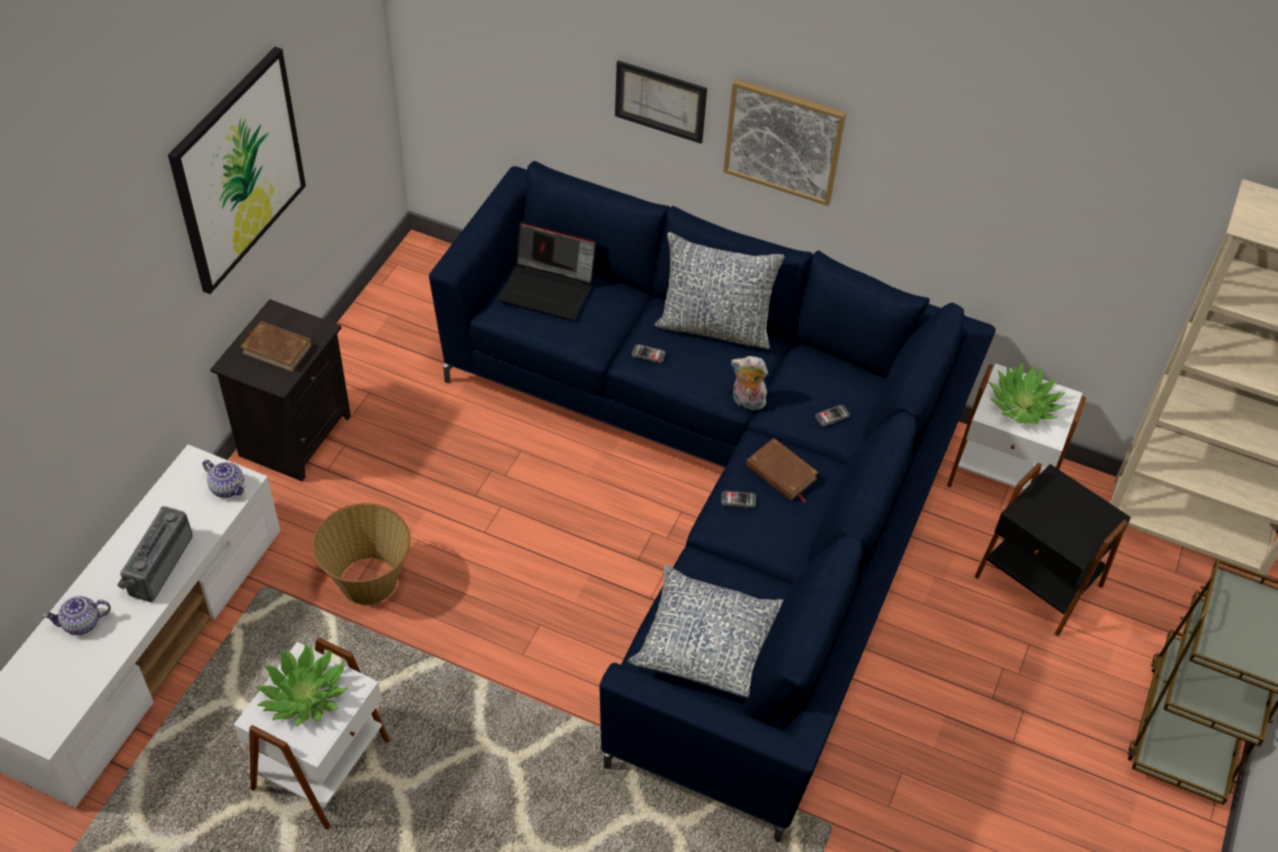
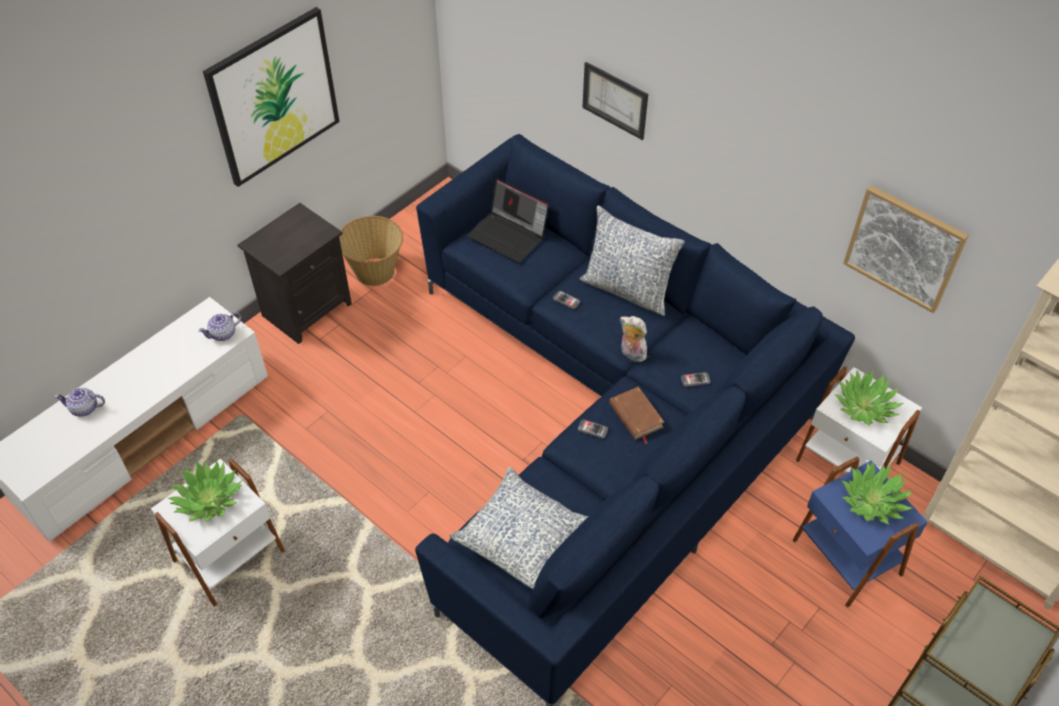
camera: 20 degrees right, 0 degrees up
(157, 564) = (152, 378): radio -> none
(227, 487) = (223, 334): teapot -> teapot turned 90 degrees clockwise
(277, 349) = (289, 239): brown book -> none
(368, 580) = (316, 427): basket -> basket (375, 271)
(784, 140) = (702, 147): picture -> picture (904, 248)
(1037, 583) = (845, 558): black side table -> blue side table
(1068, 508) = (873, 501): none -> potted plant

